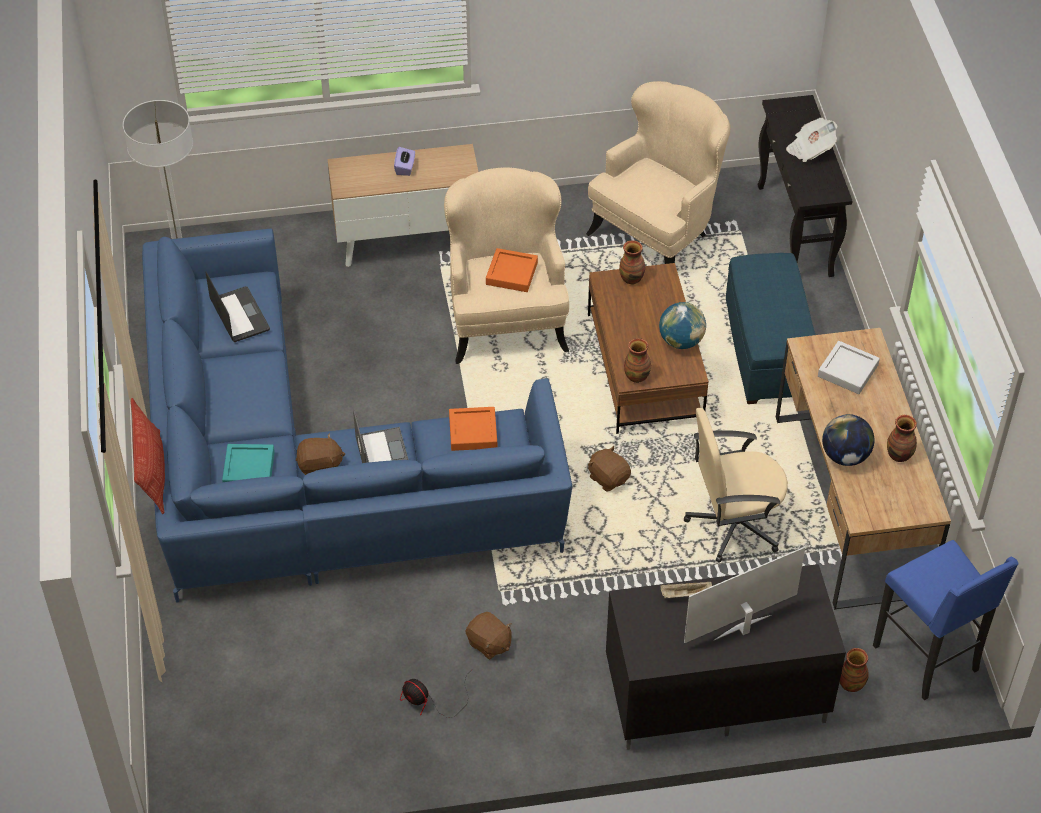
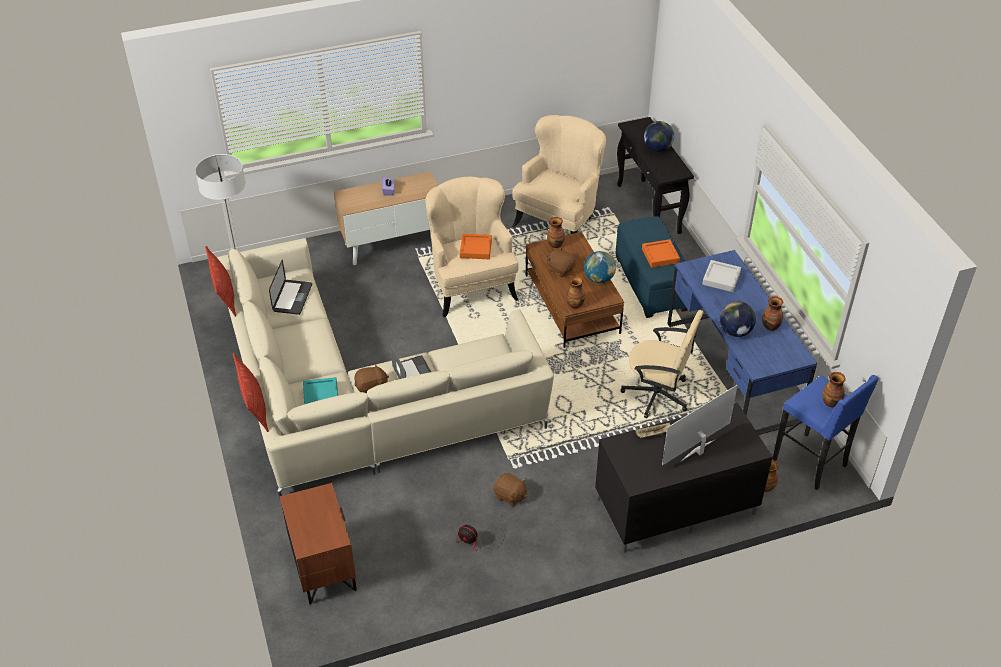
camera: 10 degrees left, 5 degrees down
(144, 301) = (224, 294): none -> pillow
(214, 706) = (323, 566): none -> brown nightstand
(239, 315) = (292, 298): laptop -> laptop turned 45 degrees clockwise
(309, 473) = (357, 400): blue sofa -> beige sofa
(473, 432) = (473, 352): orange tray -> orange tray (660, 256)
(608, 478) = (565, 376): brown plush toy -> brown plush toy (560, 269)
(733, 524) = (657, 394): beige office chair -> beige office chair turned 135 degrees counterclockwise
(810, 149) = (657, 148): newspaper -> globe
(849, 504) = (731, 371): brown desk -> blue desk
(953, 584) = (831, 402): none -> vase

